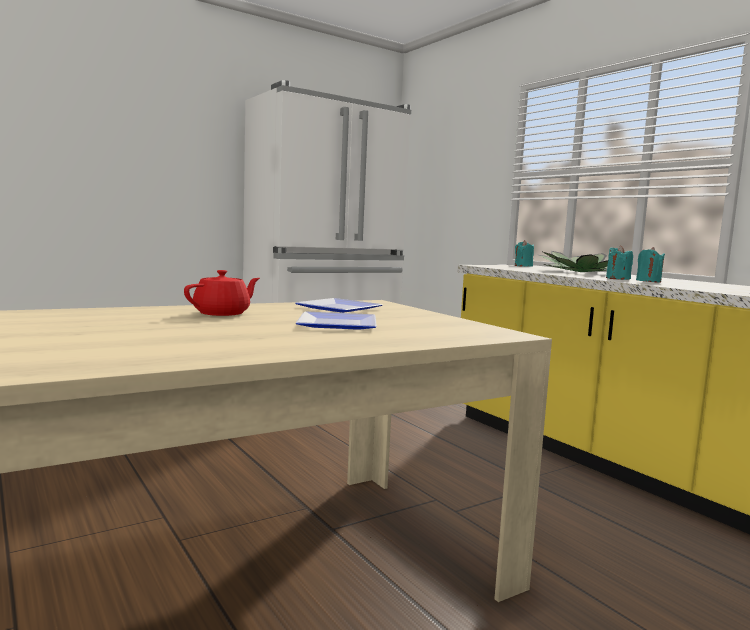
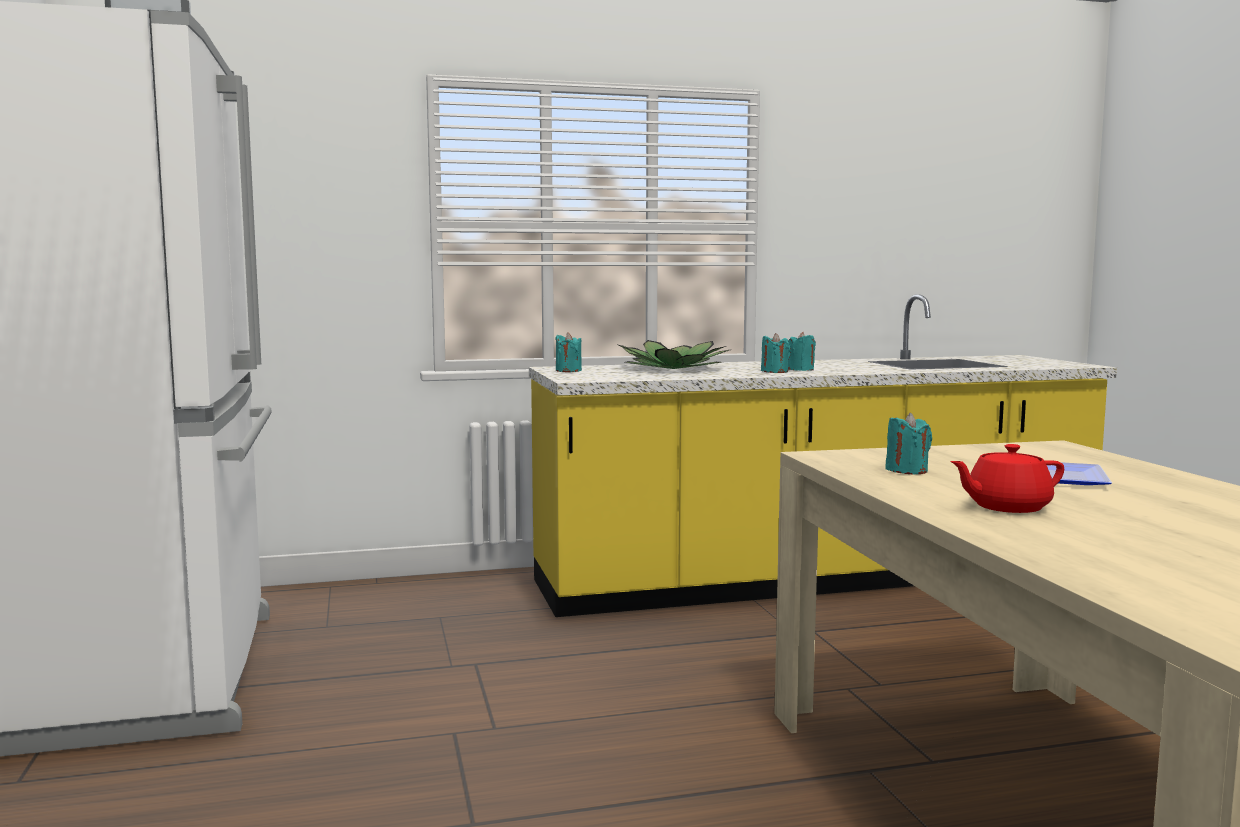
camera: 70 degrees left, 0 degrees up
(223, 313) = (1006, 507): red teapot -> red teapot turned 75 degrees counterclockwise
(335, 308) = (907, 470): plate -> turquoise candle

